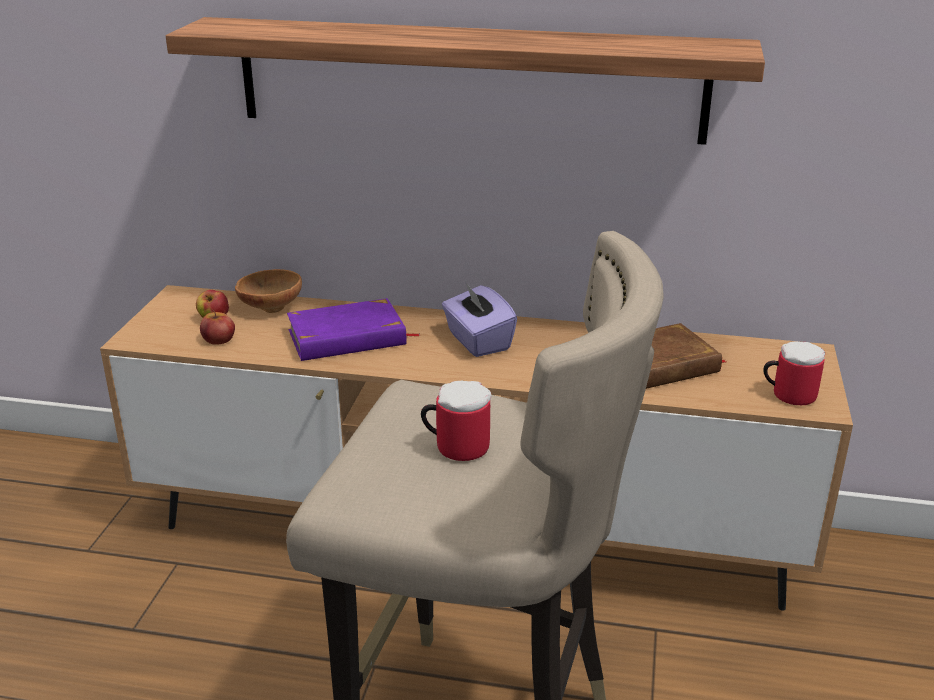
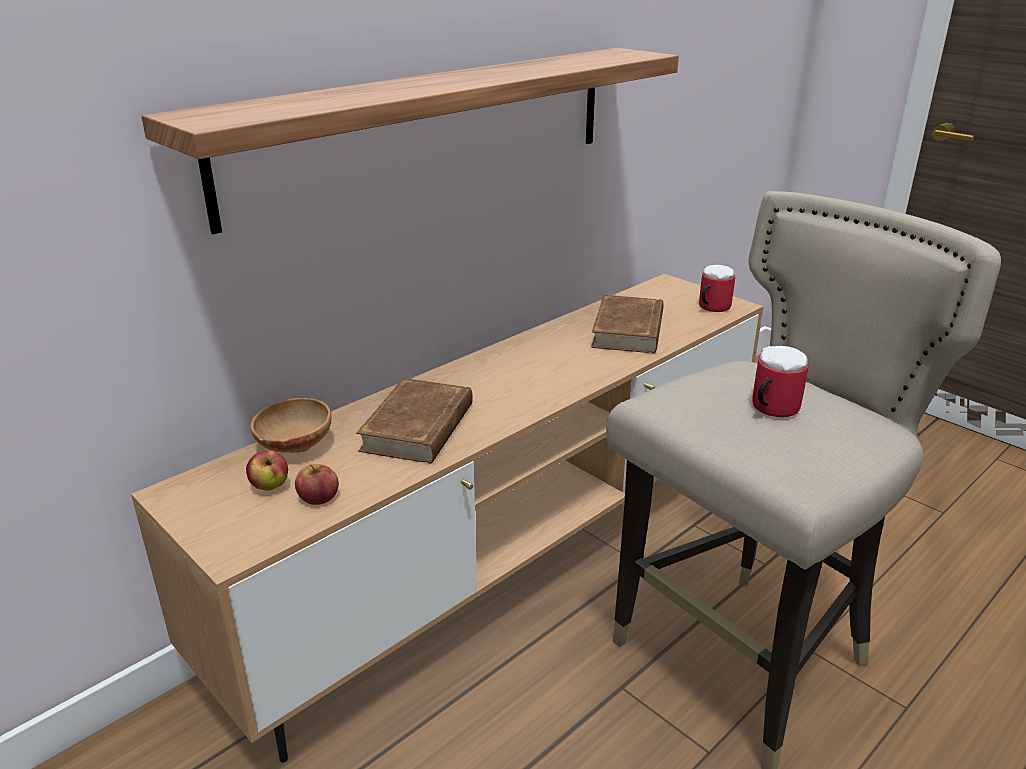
camera: 55 degrees left, 0 degrees up
(347, 338) = (419, 427): purple book -> brown book
(477, 341) = (507, 374): purple tissue box -> none

